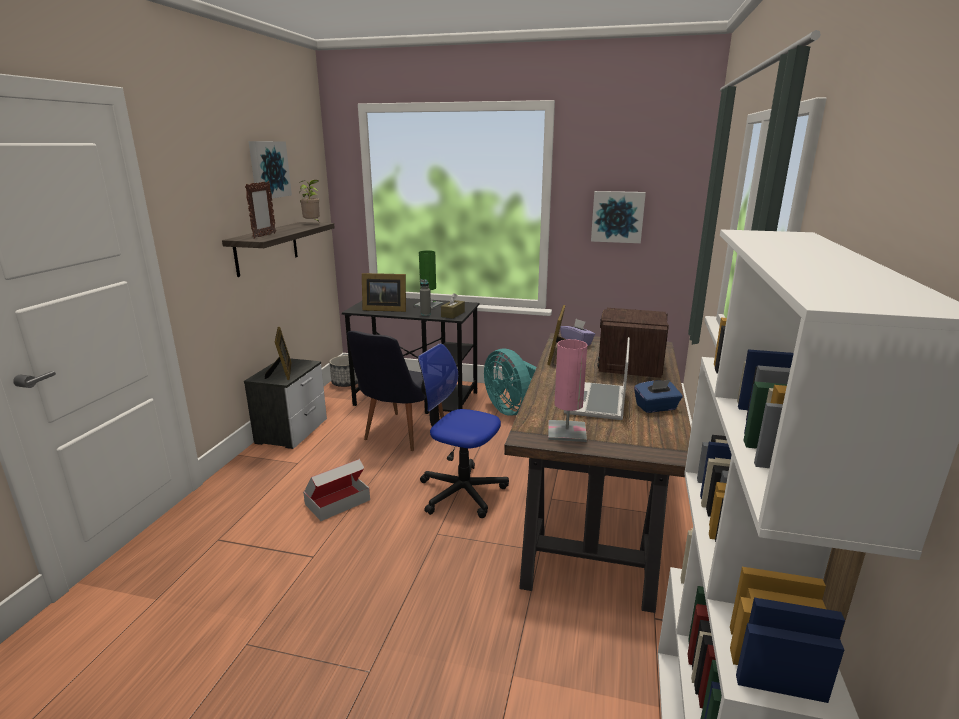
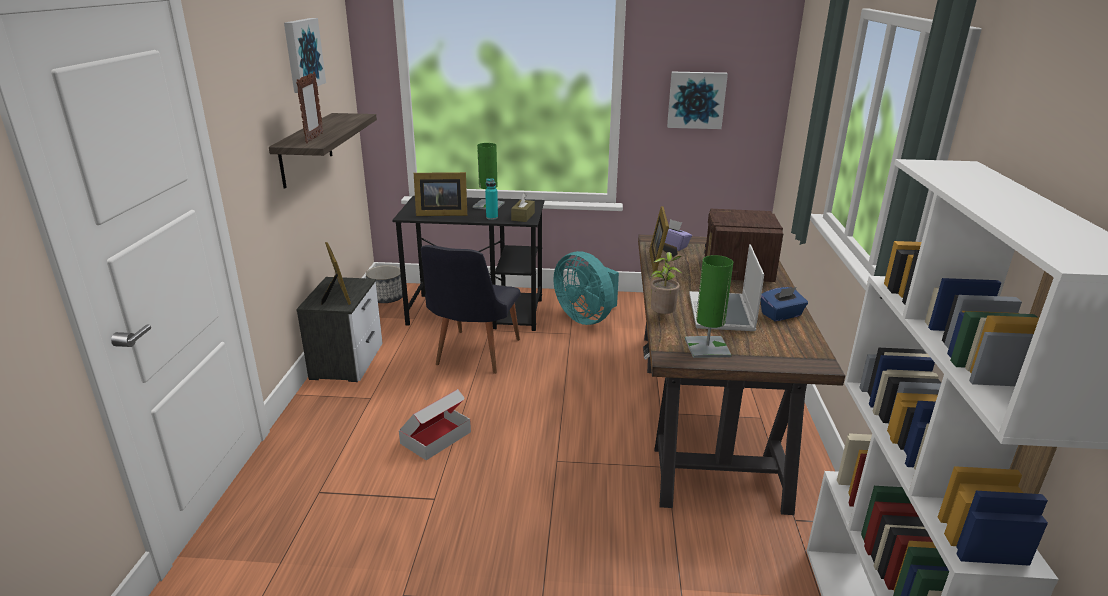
camera: 10 degrees left, 5 degrees up
(313, 224) = (353, 116): potted plant -> potted plant (662, 317)
(425, 314) = (492, 217): grey bottle -> turquoise bottle
(461, 492) = (566, 414): office chair -> none
(566, 431) = (707, 347): pink table lamp -> green table lamp

